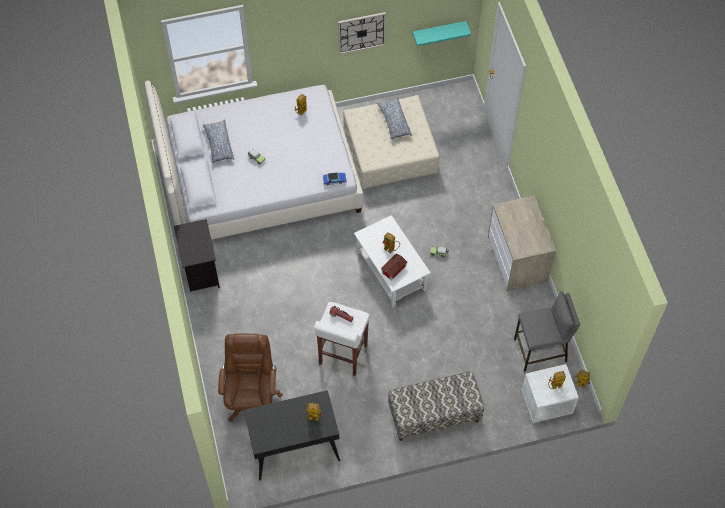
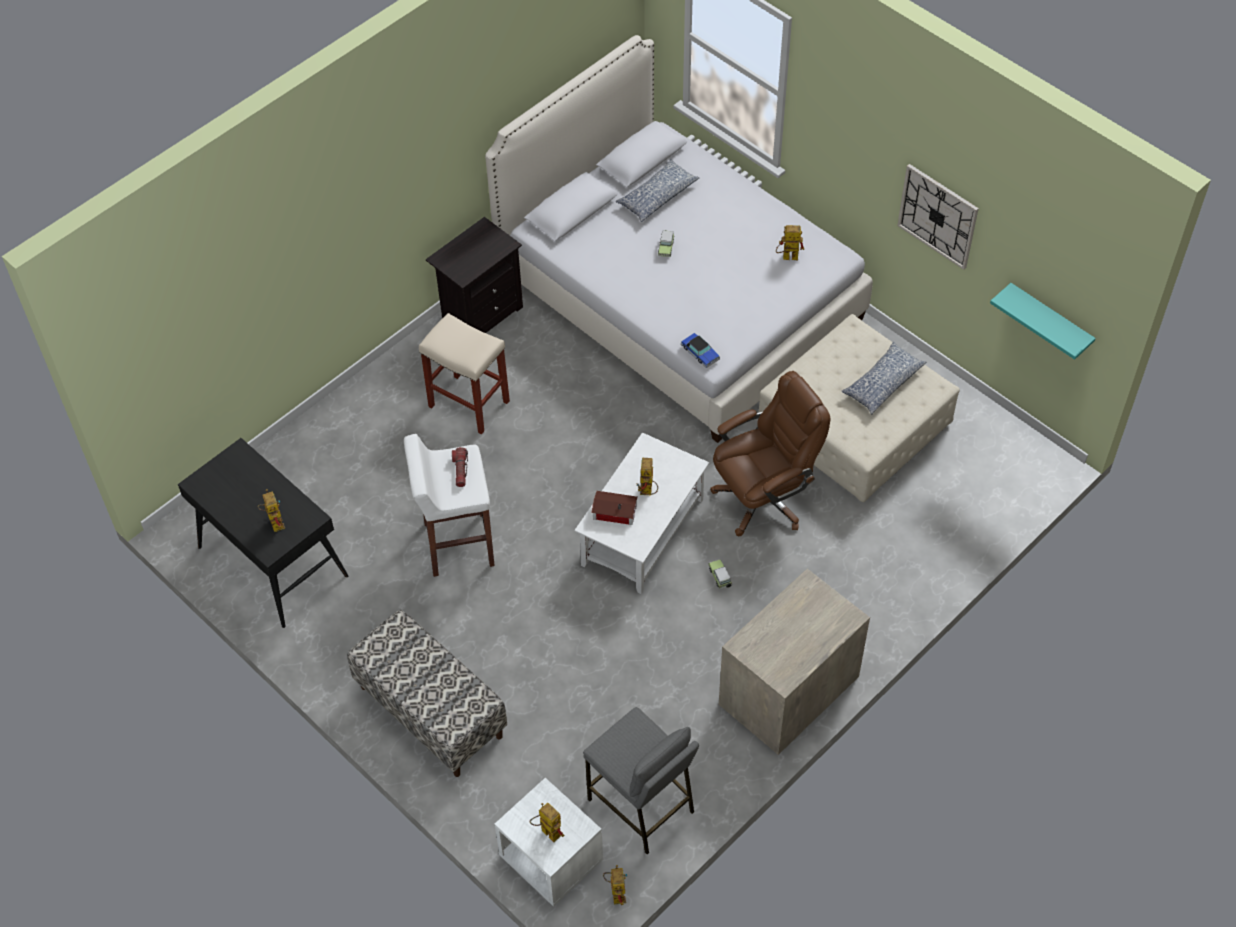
camera: 60 degrees right, 5 degrees down
(251, 398) = (319, 473): brown office chair -> brown office chair (764, 498)
(257, 306) = (470, 404): none -> beige stool

